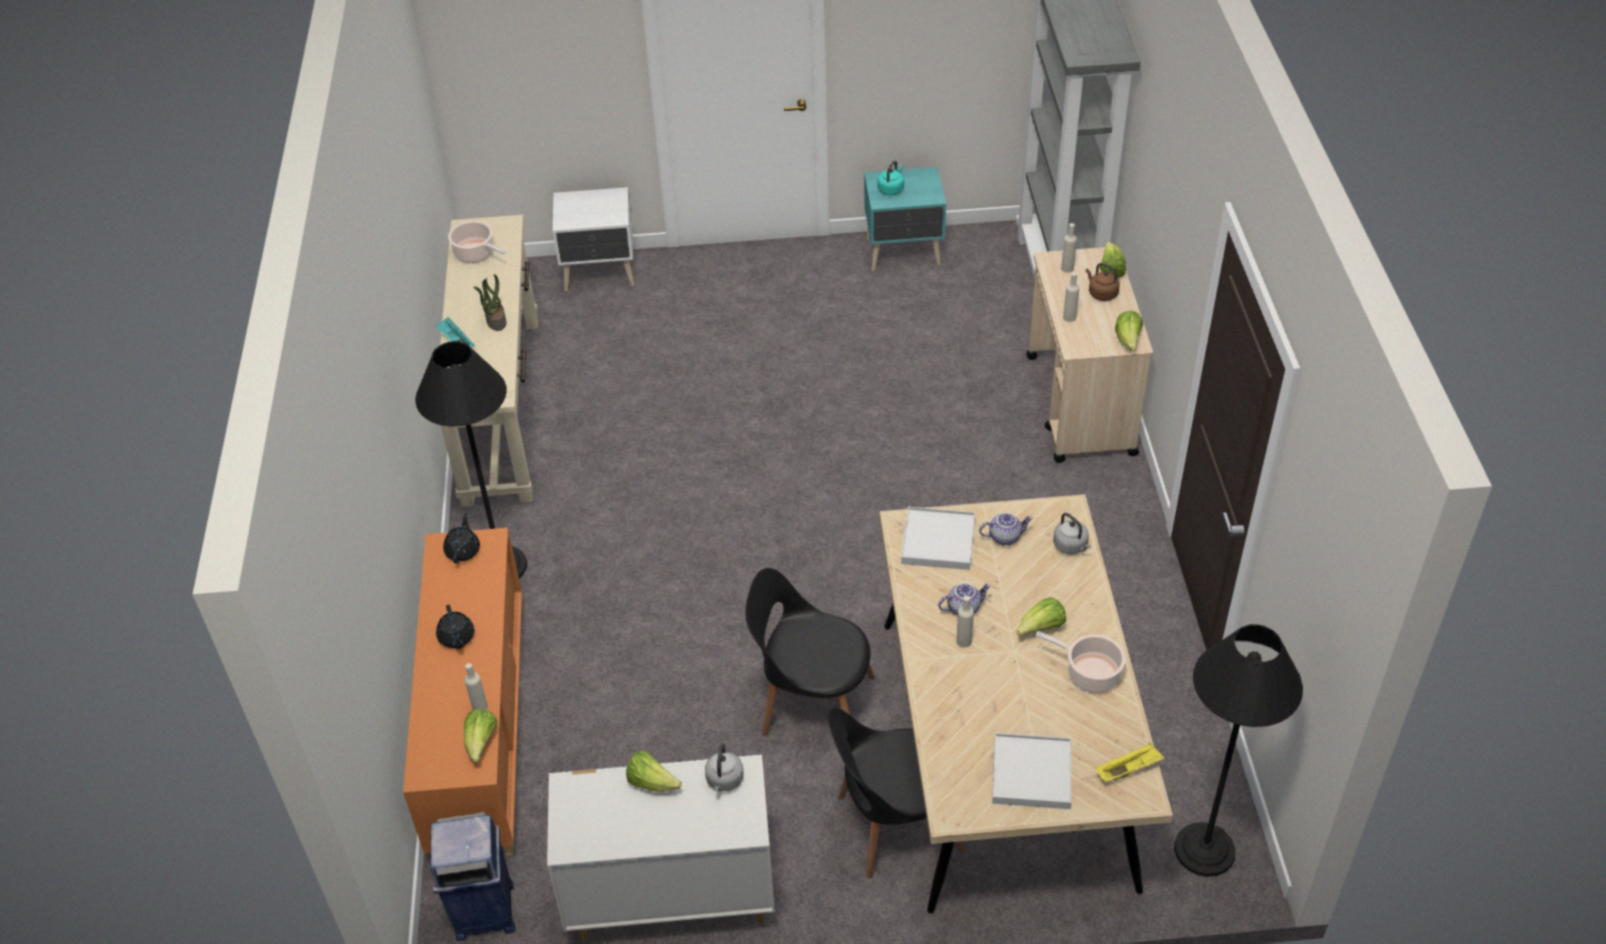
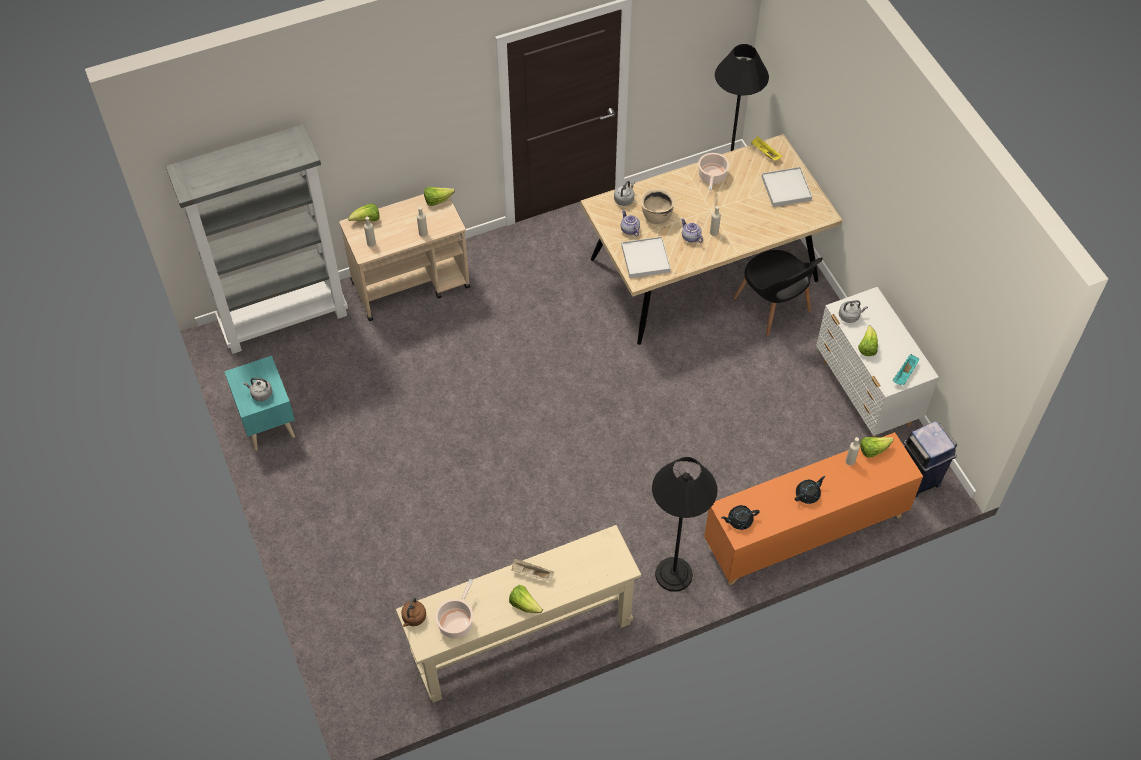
camera: 110 degrees left, 10 degrees up
(455, 341) = (563, 592): turquoise tray -> turquoise tray (905, 374)
(495, 321) = (531, 574): potted plant -> beige tray
(600, 273) = (342, 629): white nightstand -> none
(812, 703) = (710, 365): black chair -> none
(891, 189) = (260, 394): turquoise kettle -> grey kettle
(1022, 576) = (656, 216): none -> beige cooking pot
(1041, 628) = (690, 201): lettuce -> lettuce (524, 604)
(1101, 293) = (393, 221): brown kettle -> brown kettle (413, 618)

